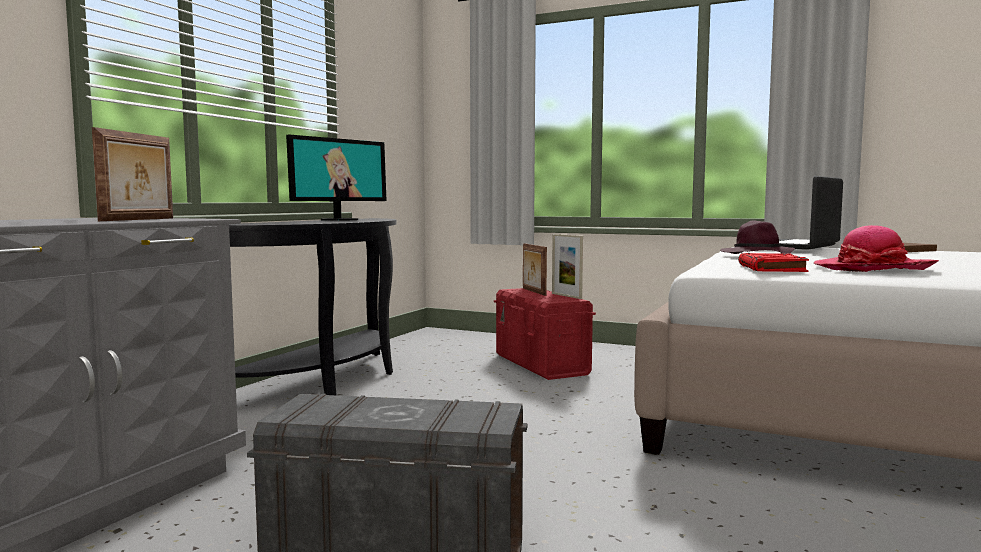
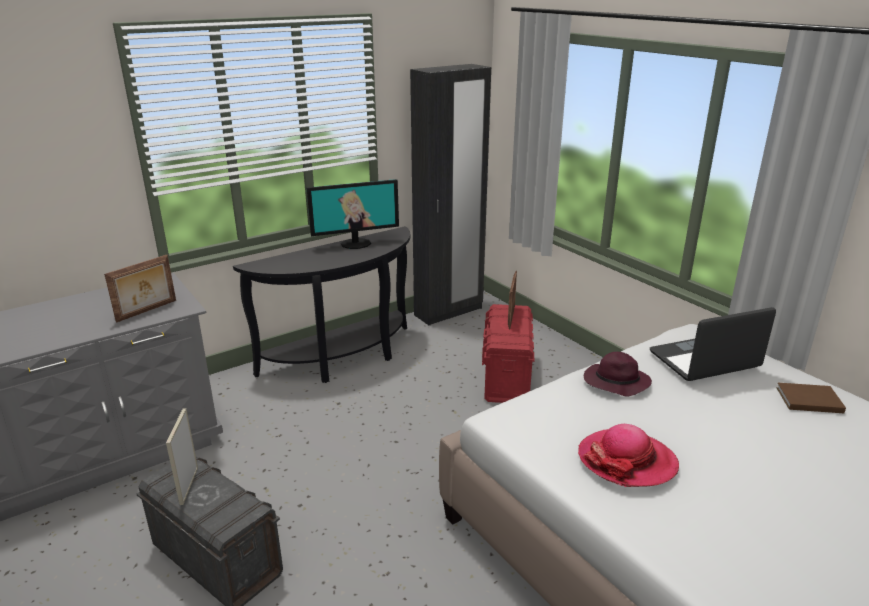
camera: 30 degrees right, 20 degrees up
(410, 341) = (448, 312): none -> black wardrobe
(566, 296) = (524, 334): picture frame -> picture frame (189, 485)
(772, 268) = (543, 433): red book -> none

